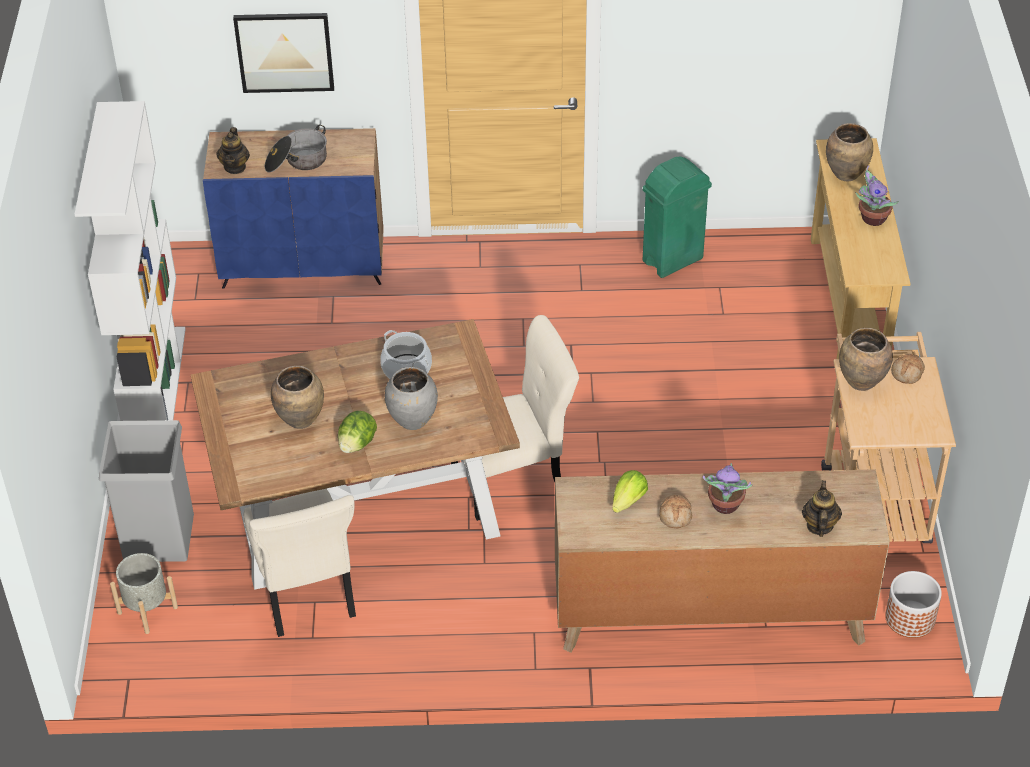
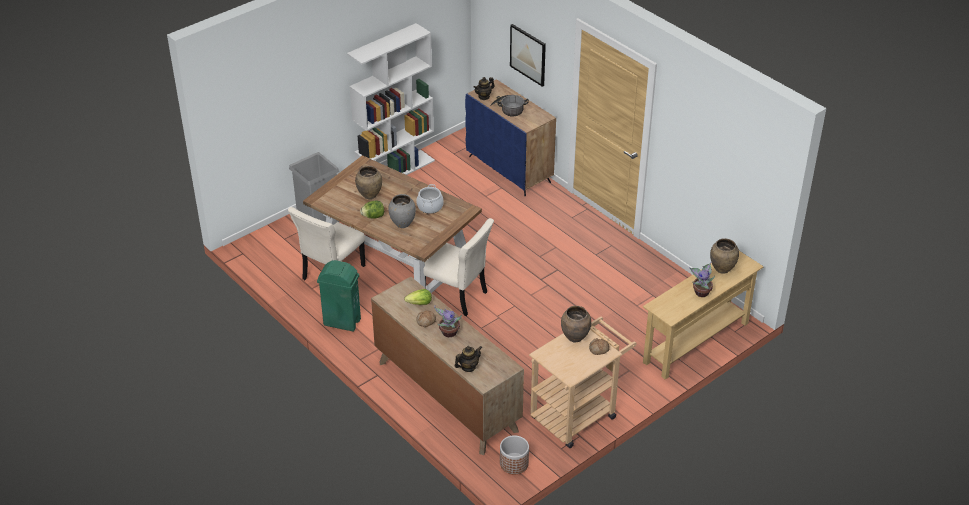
camera: 50 degrees right, 5 degrees down
(147, 610) = (280, 238): grey planter -> none
(671, 260) = (651, 271): green trash can -> green trash can (341, 322)

